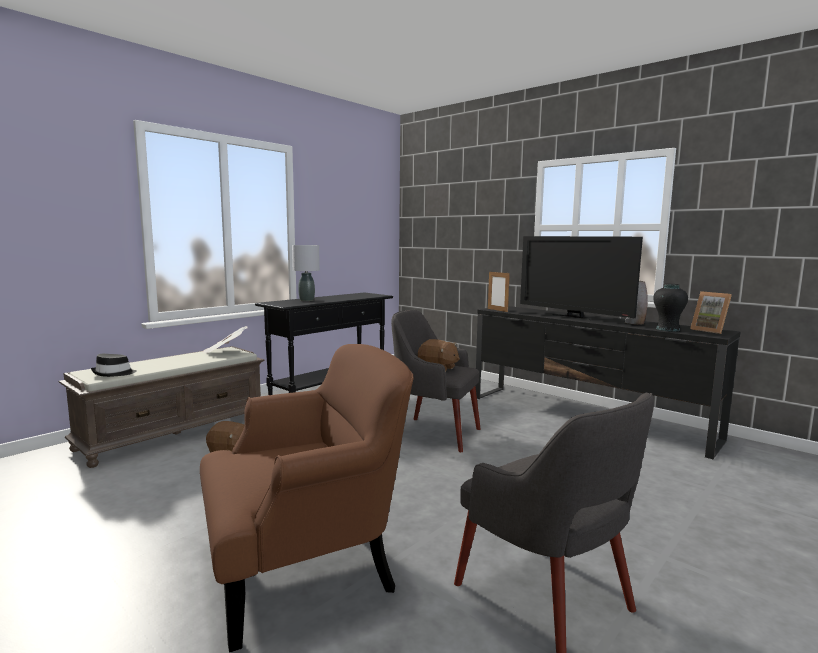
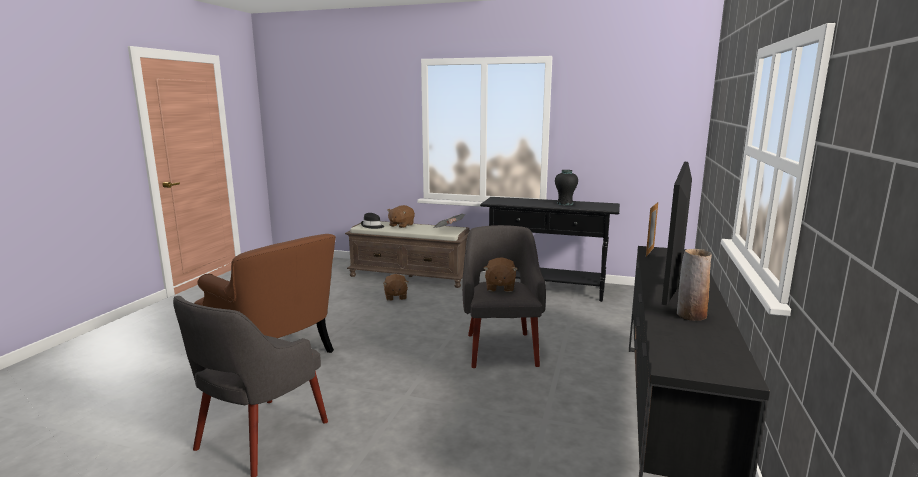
camera: 65 degrees right, 5 degrees up
(150, 363) = (401, 225): none -> brown plush toy
(307, 300) = (526, 201): grey table lamp -> none
(667, 329) = (669, 335): black vase -> black vase (565, 203)
(710, 330) = (718, 364): picture frame -> none

